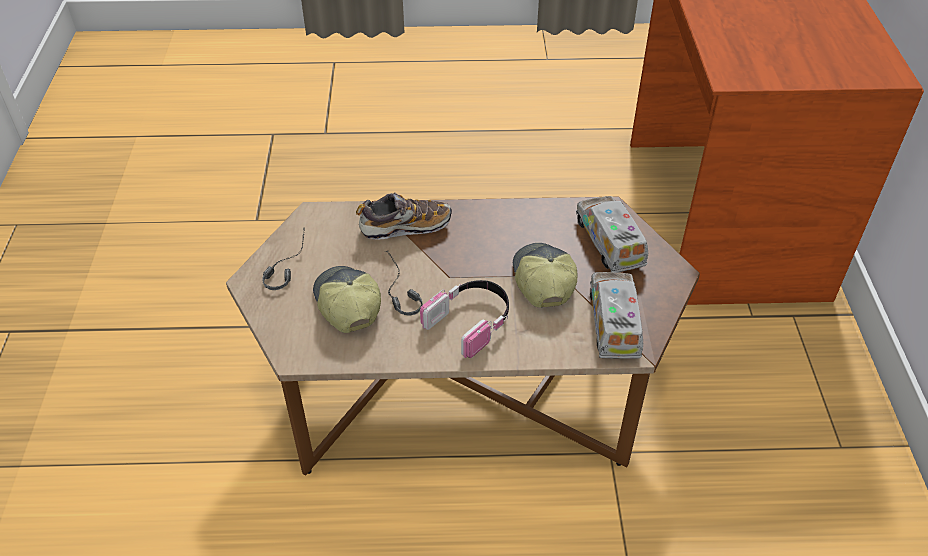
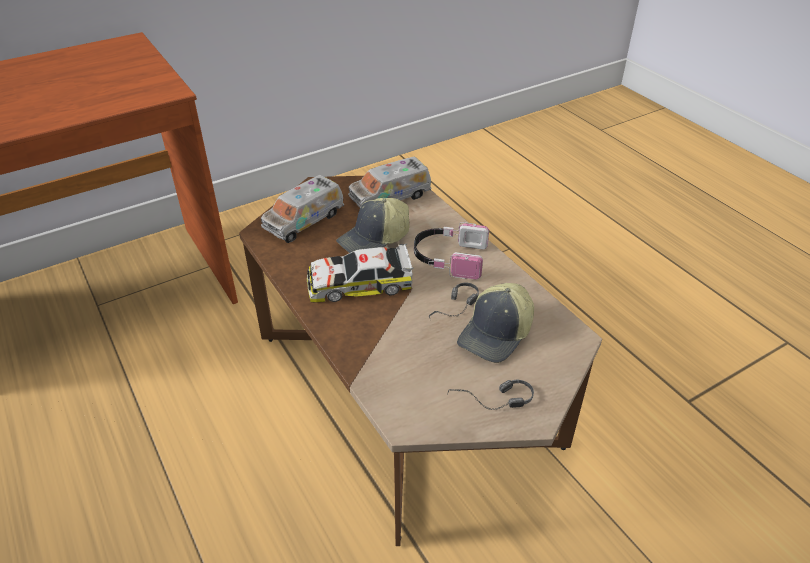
camera: 120 degrees left, 5 degrees down
(405, 227) = (371, 341): shoe -> none
(482, 246) = (359, 284): none -> toy car

